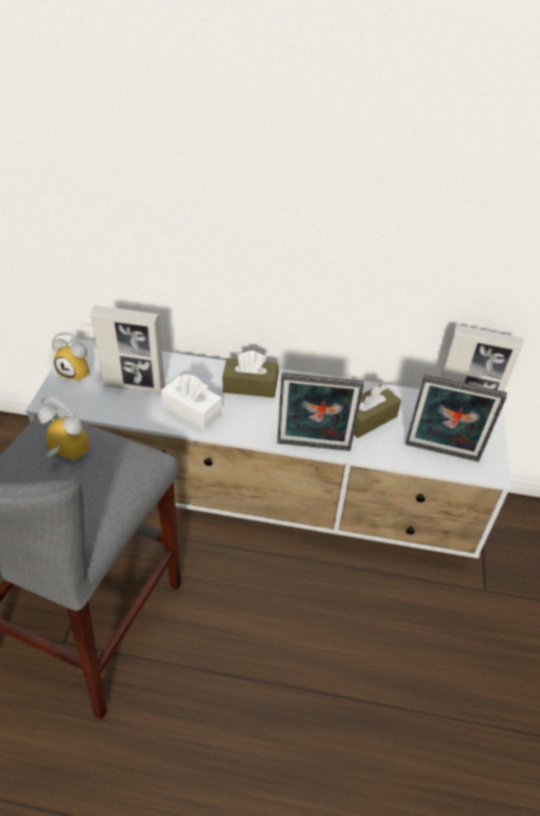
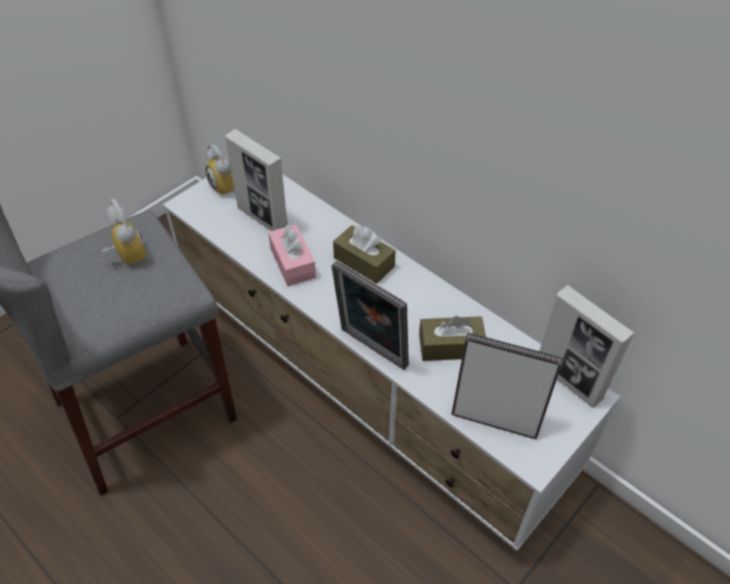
camera: 35 degrees right, 5 degrees up
(192, 410) = (292, 263): white tissue box -> pink tissue box
(441, 454) = (495, 419): picture frame -> picture frame turned 150 degrees clockwise

